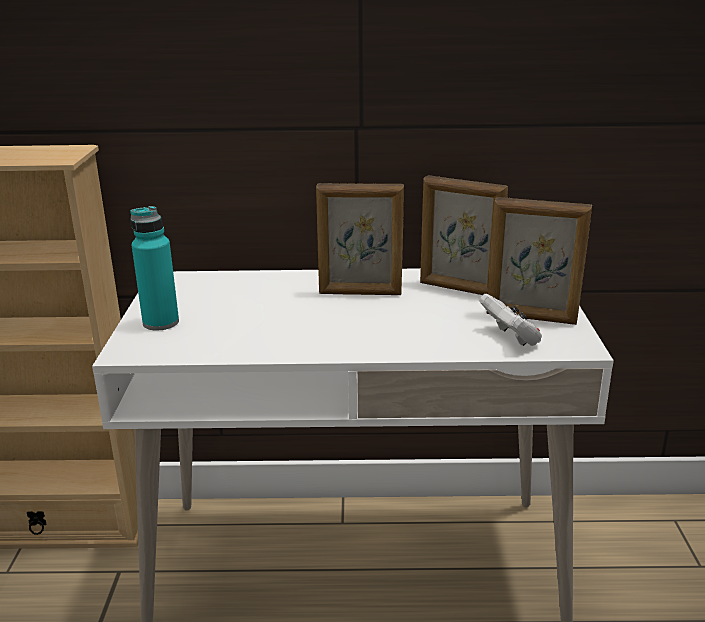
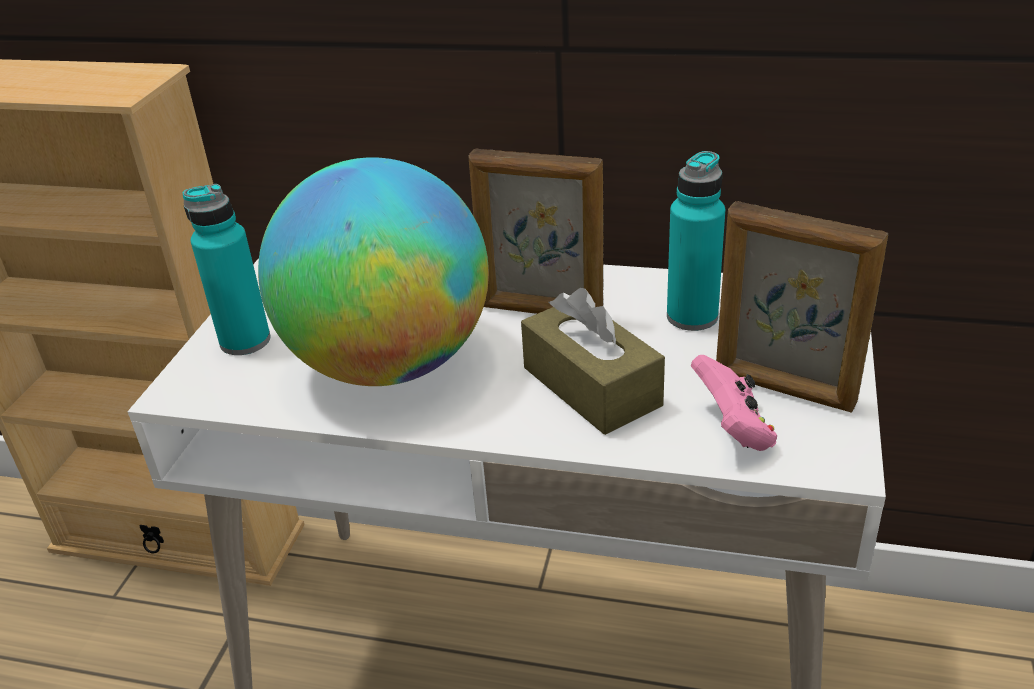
camera: 15 degrees right, 10 degrees up
(271, 326) = (390, 363): none -> globe
(412, 326) = (591, 386): none -> brown tissue box
(458, 289) = (692, 317): picture frame -> turquoise bottle
(510, 338) = (733, 429): white game controller -> pink game controller

